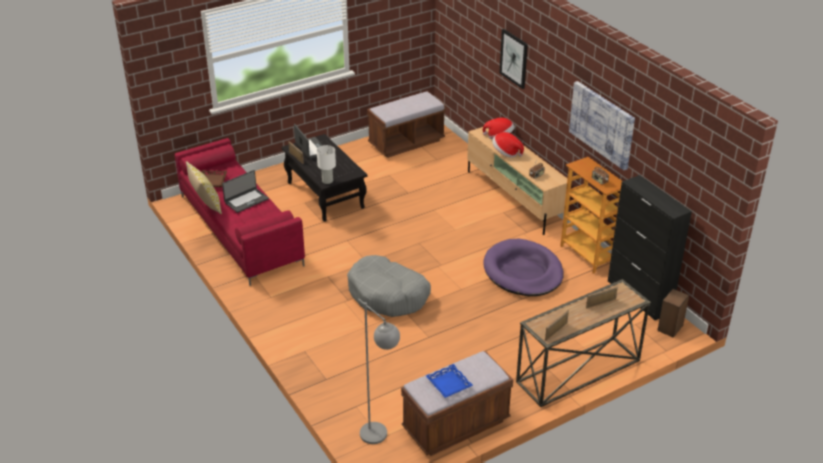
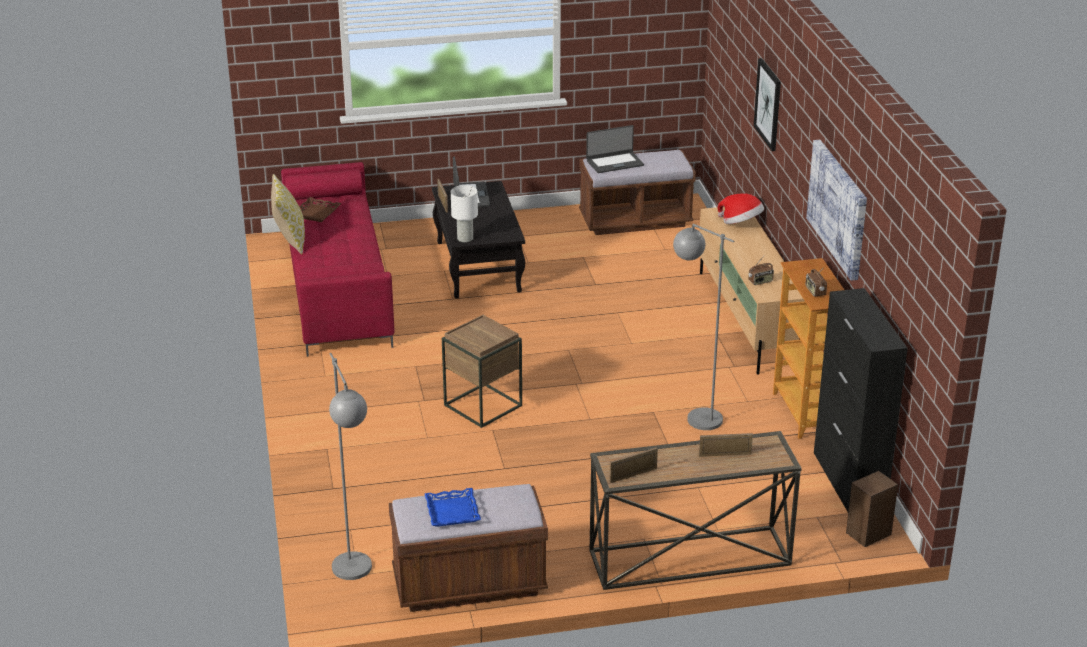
camera: 20 degrees right, 5 degrees down
(246, 200) = (344, 244): laptop -> laptop (614, 163)
(388, 295) = (482, 405): grey dog bed -> brown side table
(506, 153) = (737, 245): hat -> none
(523, 271) = (694, 415): purple dog bed -> grey floor lamp

